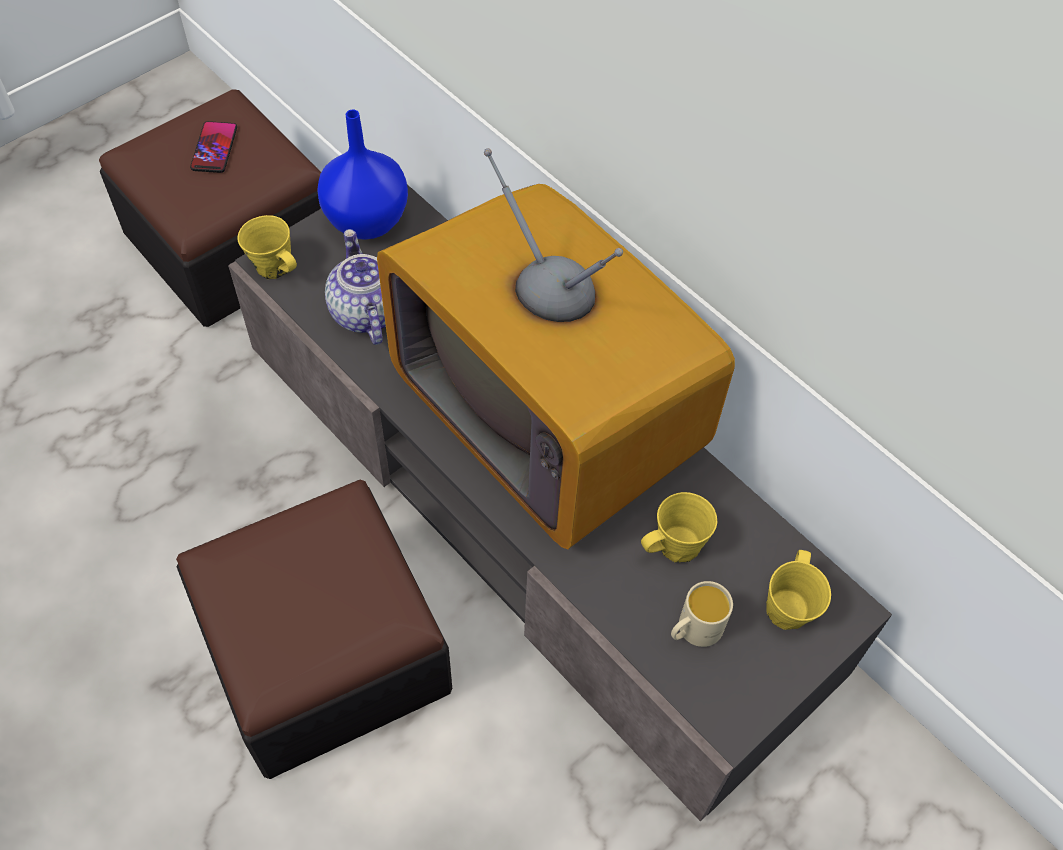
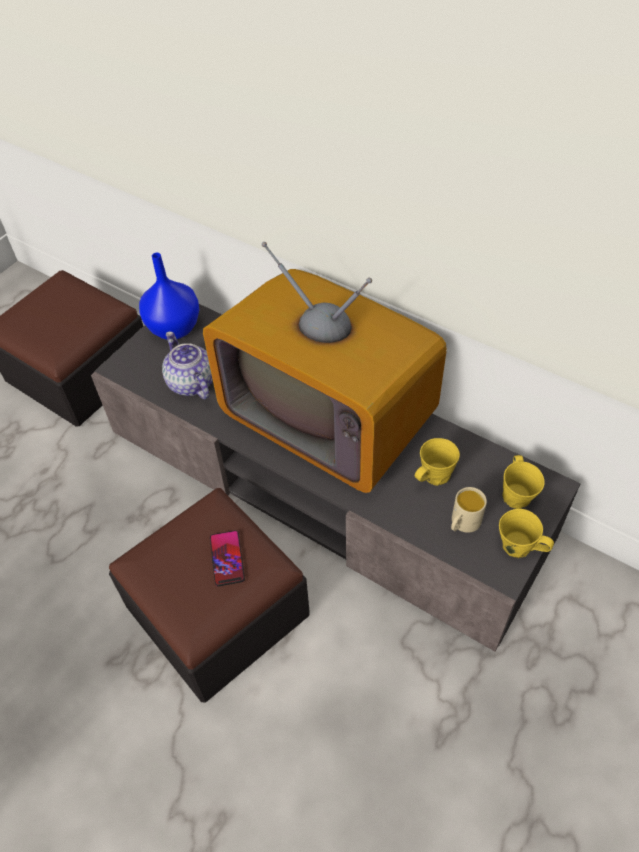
camera: 10 degrees left, 5 degrees down
(214, 148) = (59, 307): phone -> phone (227, 558)
(275, 268) = (122, 370): yellow mug -> yellow mug (518, 547)

